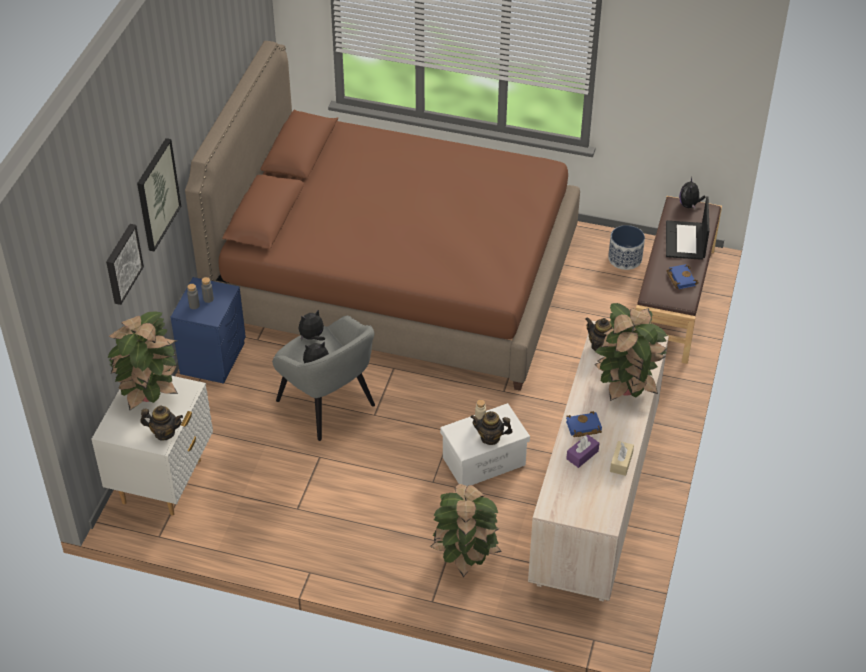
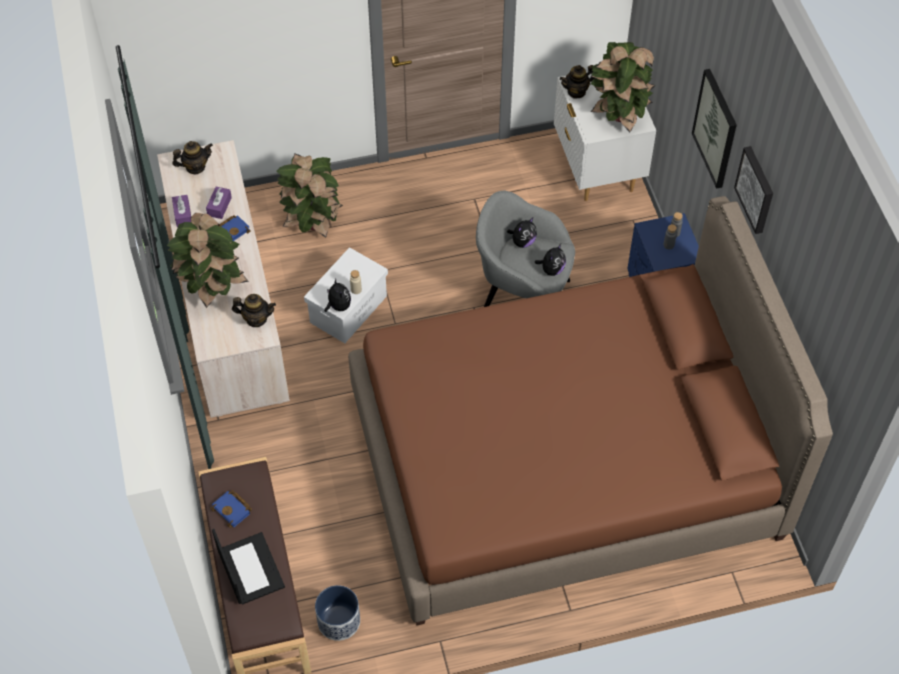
camera: 150 degrees right, 10 degrees up
(122, 263) = (683, 69): picture -> picture (756, 189)
(490, 437) = (337, 278): teapot -> teapot (195, 167)
(621, 462) = (183, 214): beige tissue box -> purple tissue box
(689, 205) = (269, 629): plush toy -> plush toy (338, 306)

